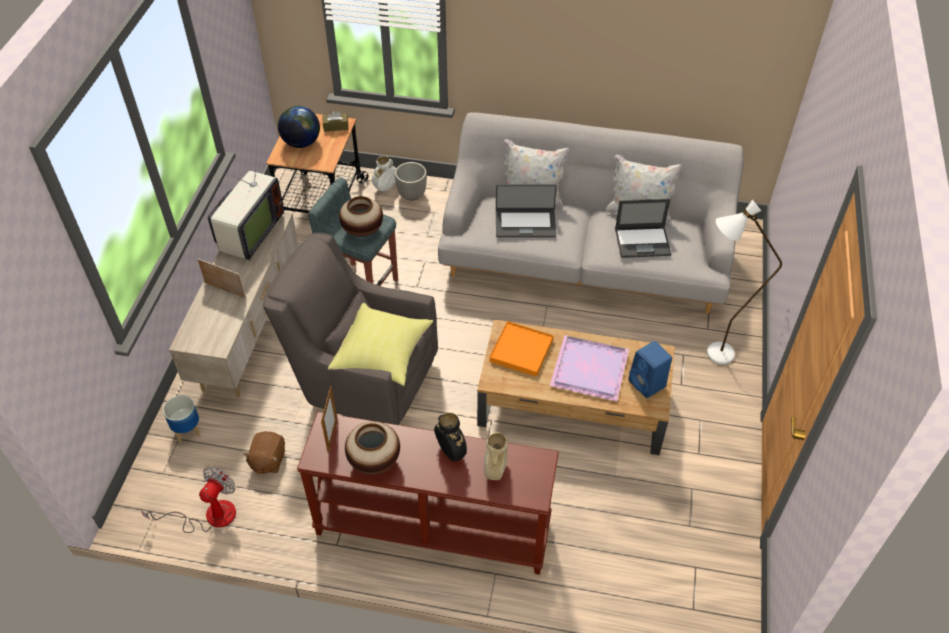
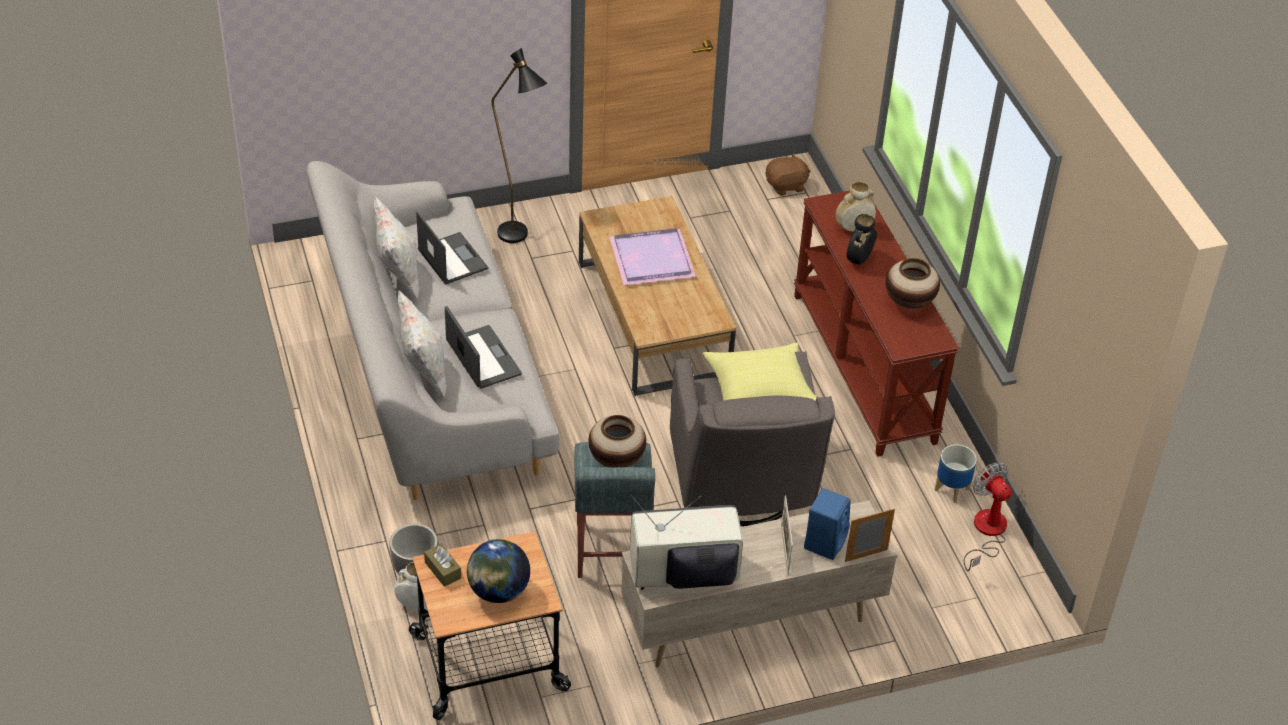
camera: 120 degrees left, 5 degrees down
(187, 431) = (917, 605): planter -> planter (952, 490)
(209, 516) = (986, 532): fan -> fan turned 60 degrees clockwise
(268, 460) = (895, 518): brown plush toy -> brown plush toy (786, 186)
(332, 435) = (908, 339): picture frame -> picture frame (866, 555)
(521, 350) = (664, 312): orange tray -> none
(648, 384) = (641, 217): blue speaker -> blue speaker (825, 542)
(710, 355) = (520, 239): white floor lamp -> black floor lamp

